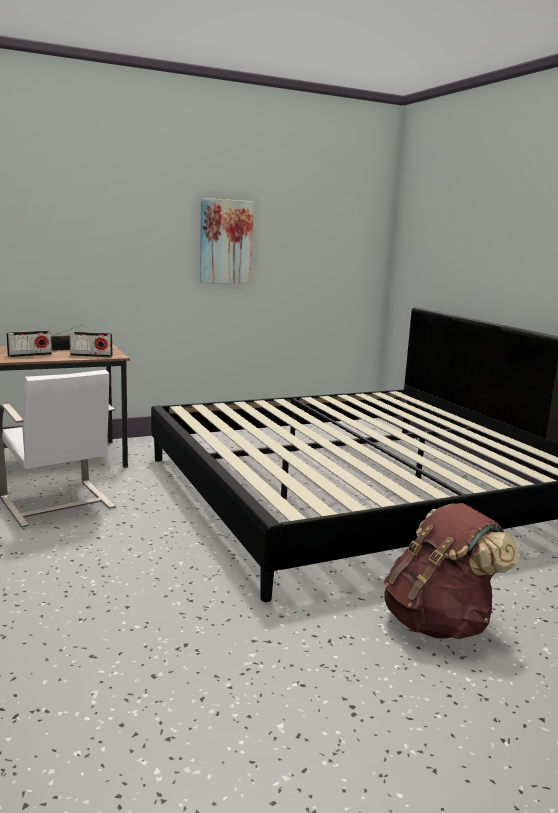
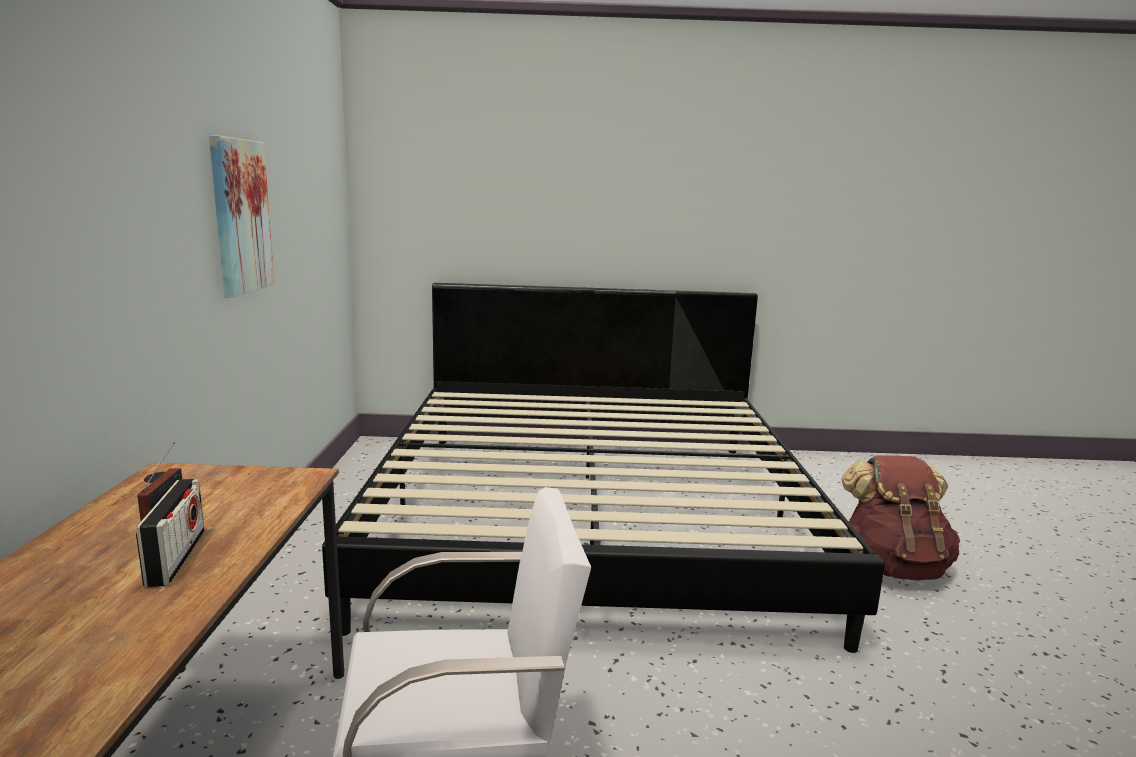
camera: 65 degrees left, 0 degrees up
(91, 355) = (275, 495): radio -> none

